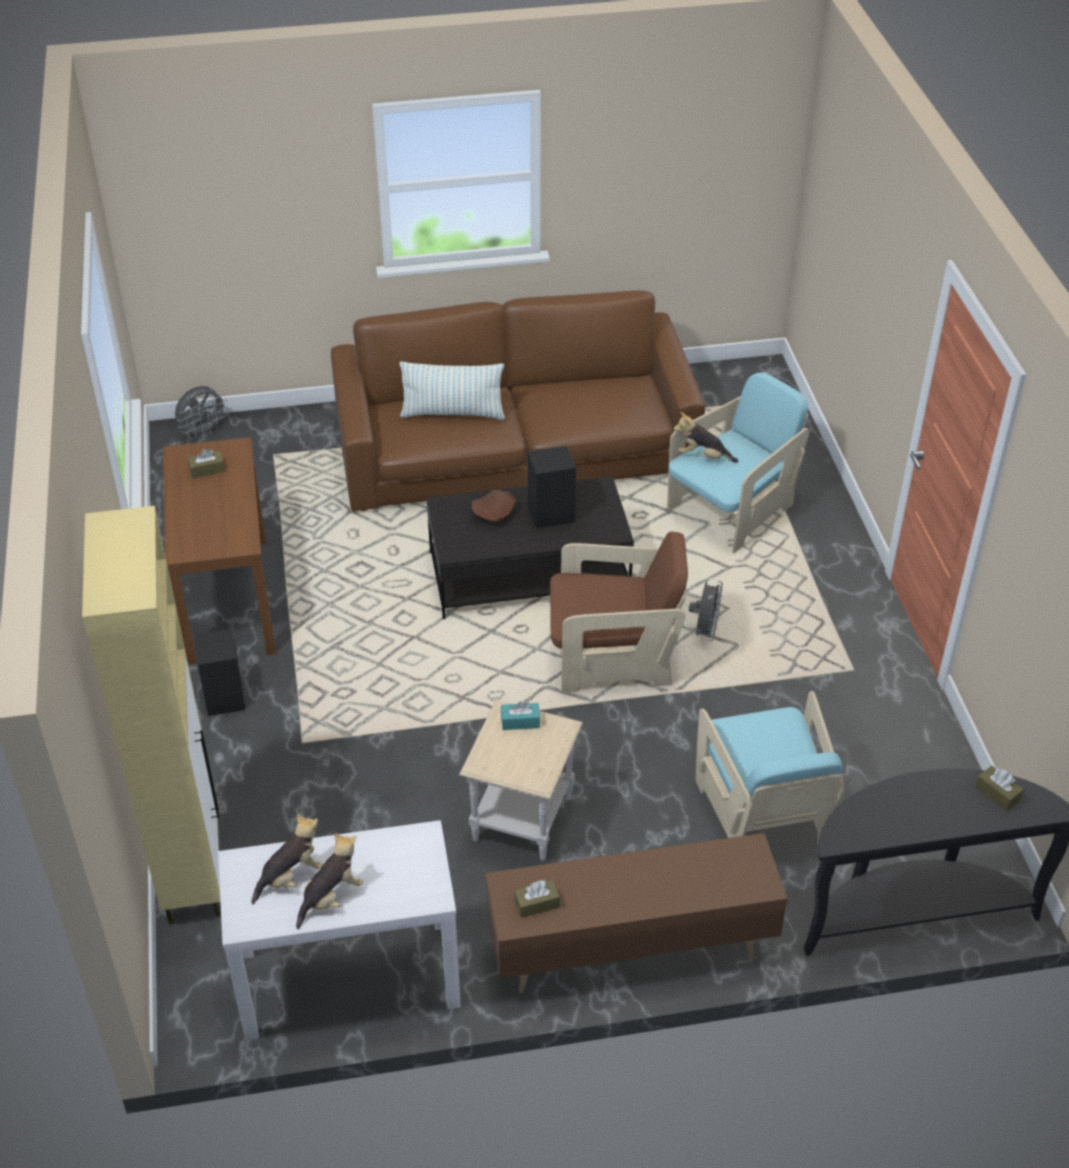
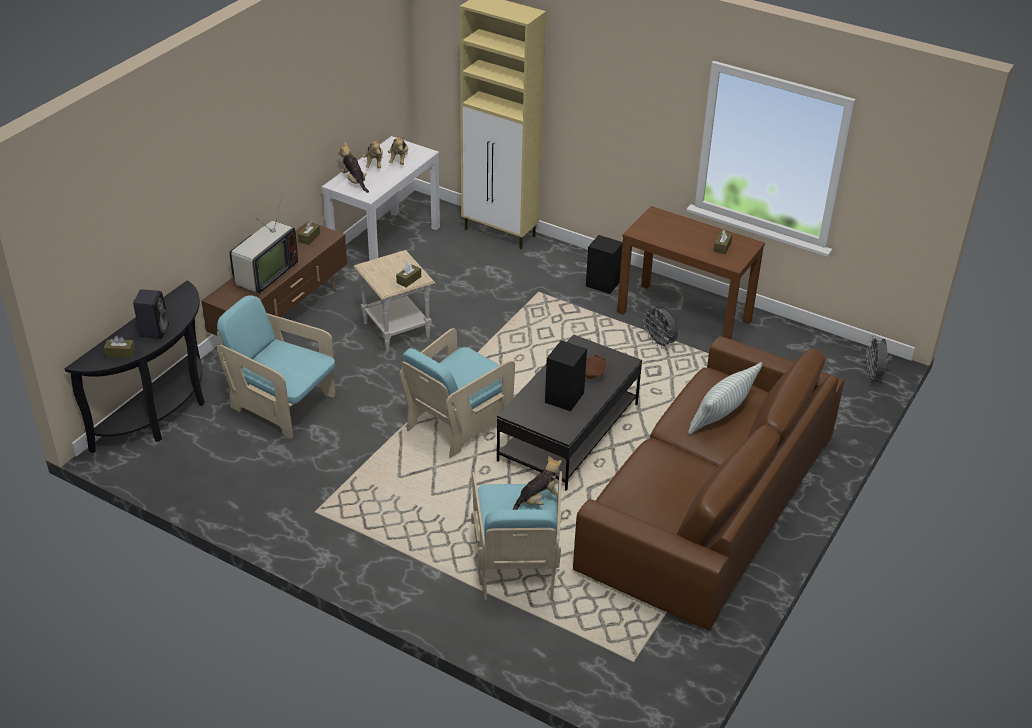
camera: 130 degrees right, 5 degrees down
(404, 881) = (354, 181): none -> plush toy
(520, 721) = (409, 280): turquoise tissue box -> brown tissue box
(613, 657) = (458, 423): brown armchair -> turquoise armchair
(668, 878) = (264, 276): none -> television
(705, 631) = (428, 472): grey fan -> grey fan (660, 343)
(929, 800) = (154, 330): none -> black speaker

